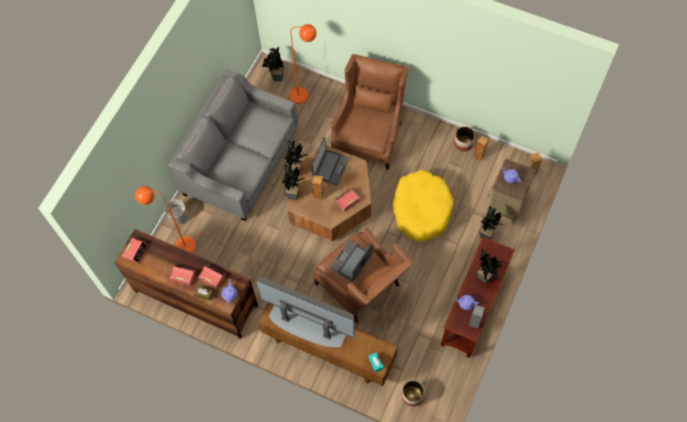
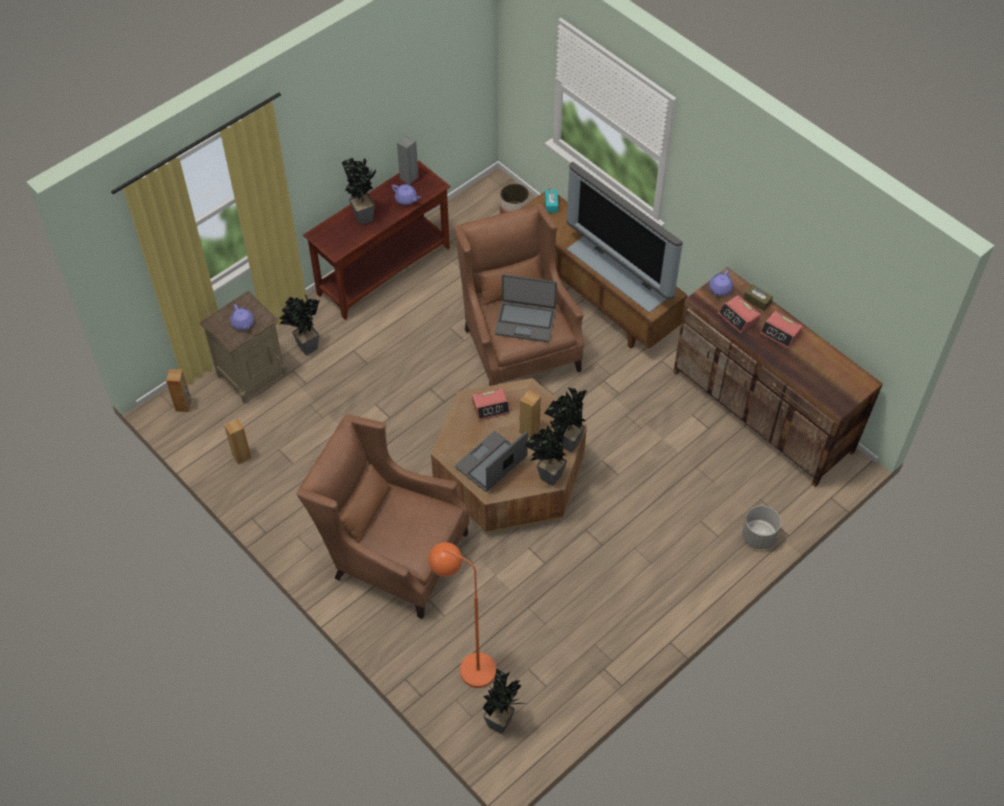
camera: 160 degrees left, 10 degrees down
(136, 251) = (845, 387): alarm clock -> none
(179, 246) = (768, 491): orange floor lamp -> none
(240, 162) = (626, 588): grey sofa -> none
(351, 261) = (525, 322): laptop -> laptop turned 45 degrees clockwise
(369, 134) = (392, 554): brown armchair -> brown armchair turned 75 degrees clockwise
(421, 209) = (376, 412): yellow dog bed -> none
(463, 143) = (252, 483): planter -> none

